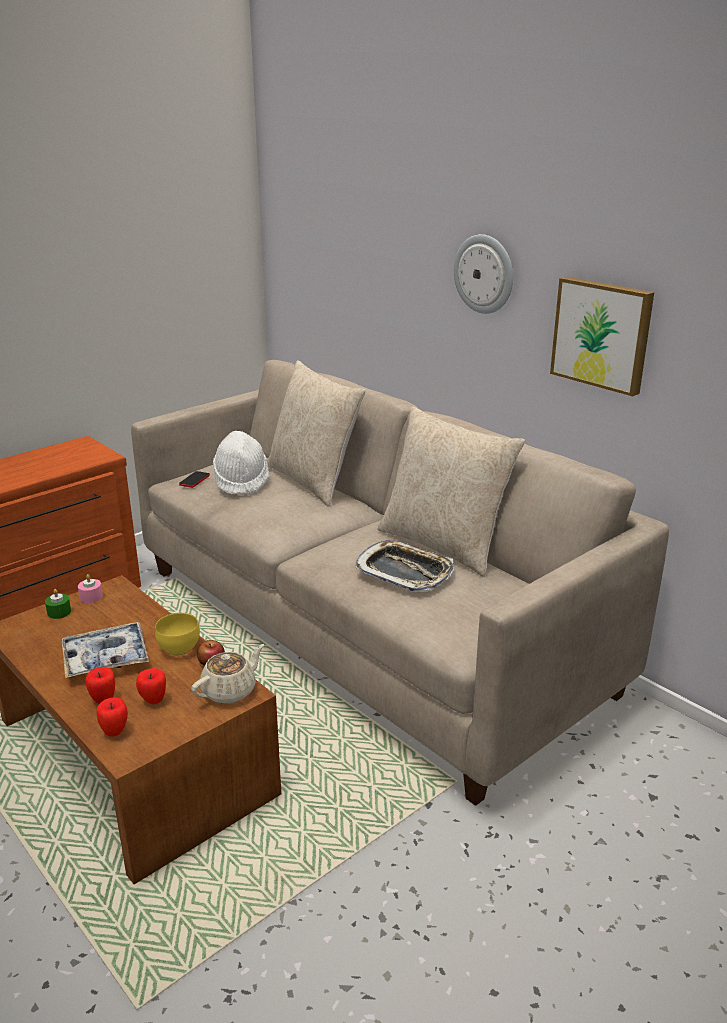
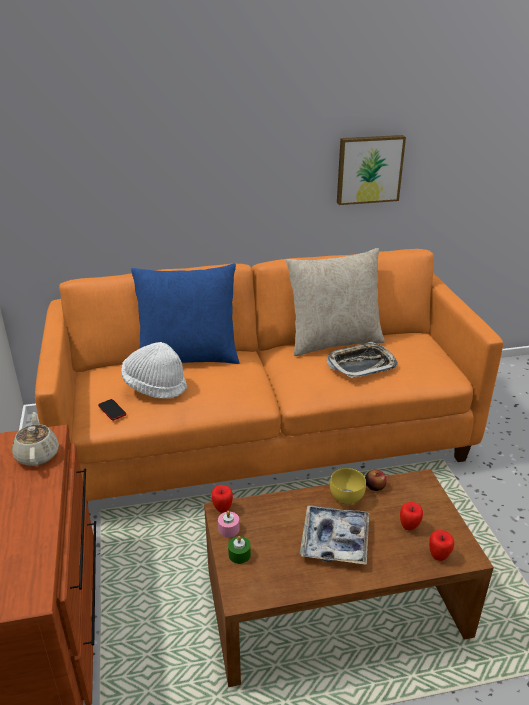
camera: 60 degrees left, 5 degrees up
(103, 699) = (393, 553): apple -> apple (222, 509)
(230, 691) = (416, 487): beige teapot -> beige teapot (37, 454)
(313, 481) = (188, 357): beige pillow -> blue pillow
(365, 627) = (265, 437): beige sofa -> orange sofa
(484, 274) = (270, 151): wall clock -> none

